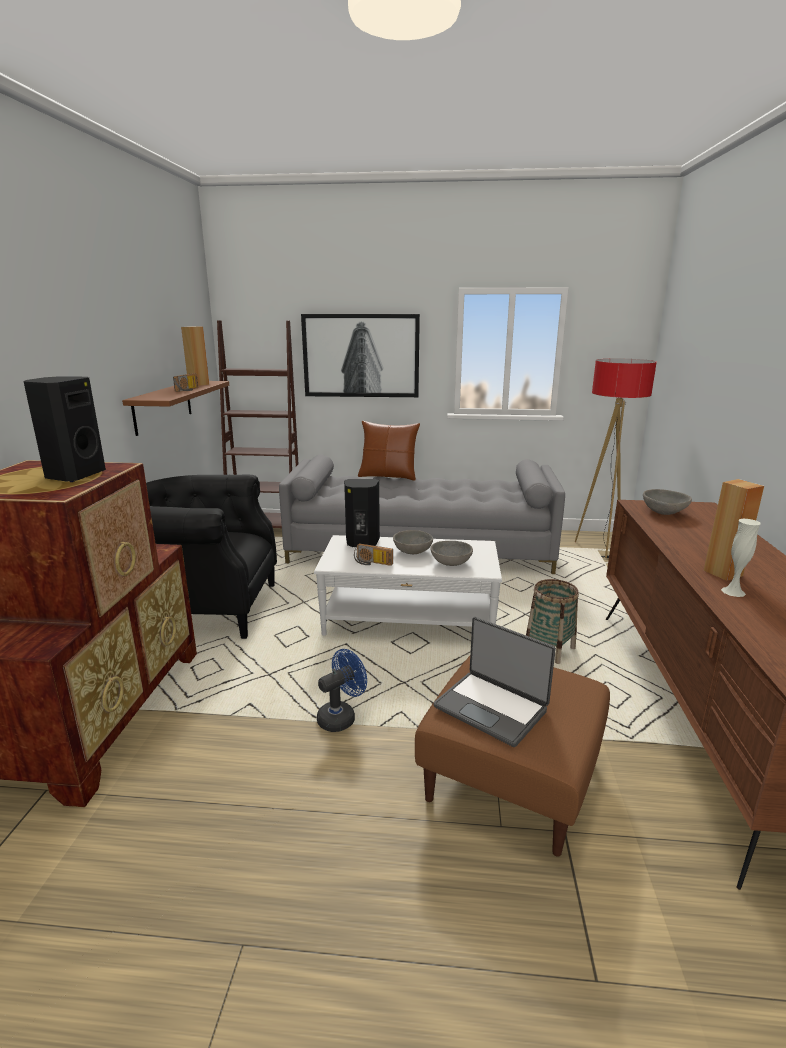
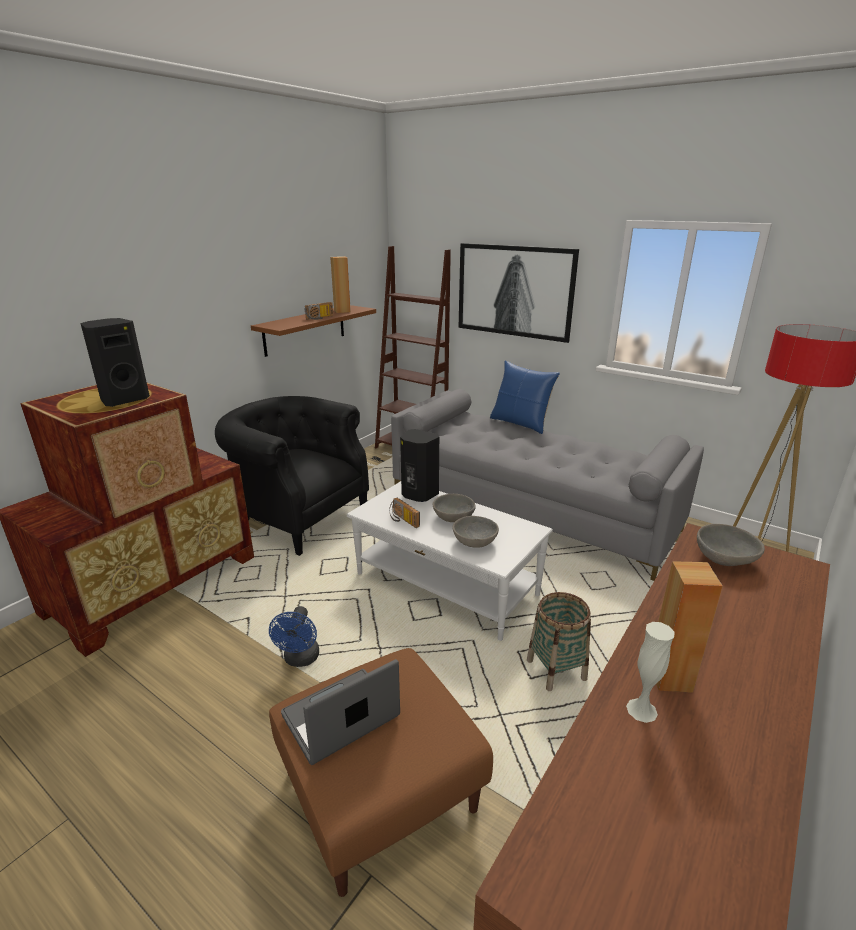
camera: 30 degrees right, 5 degrees up
(341, 716) = (300, 659): blue fan -> blue fan turned 105 degrees clockwise
(388, 476) = (520, 423): brown pillow -> blue pillow
(492, 707) = (341, 718): laptop -> laptop turned 75 degrees clockwise

